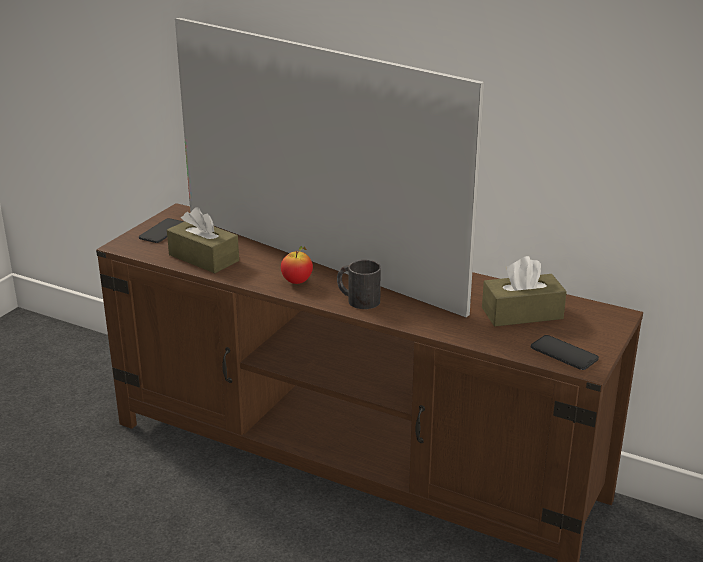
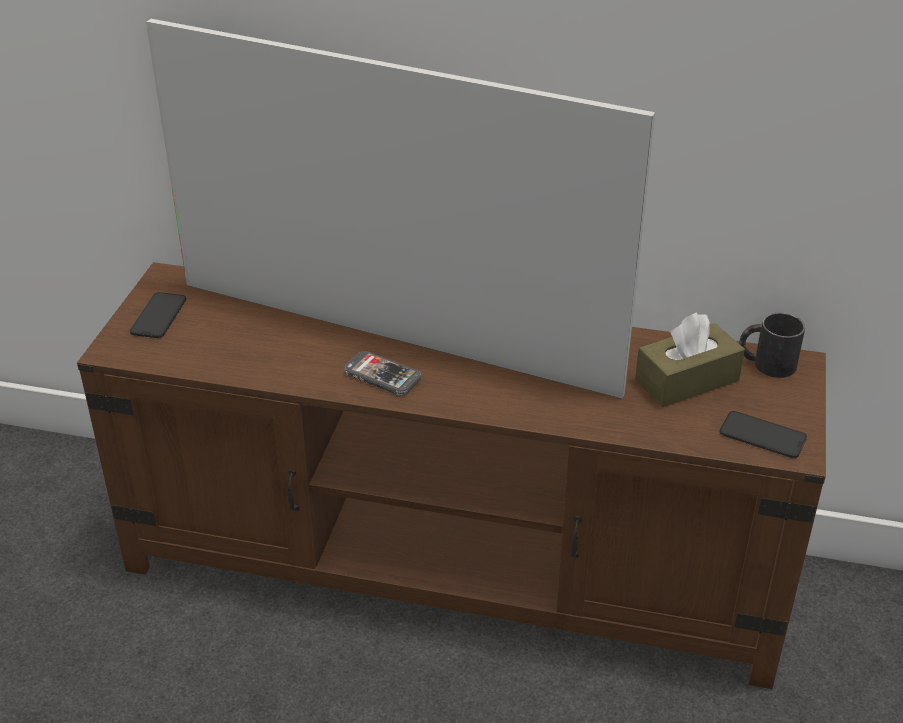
camera: 15 degrees left, 10 degrees up
(204, 258) = (238, 354): brown tissue box -> none
(297, 282) = (382, 375): apple -> phone
(357, 299) = (474, 392): black mug -> black mug (766, 363)

